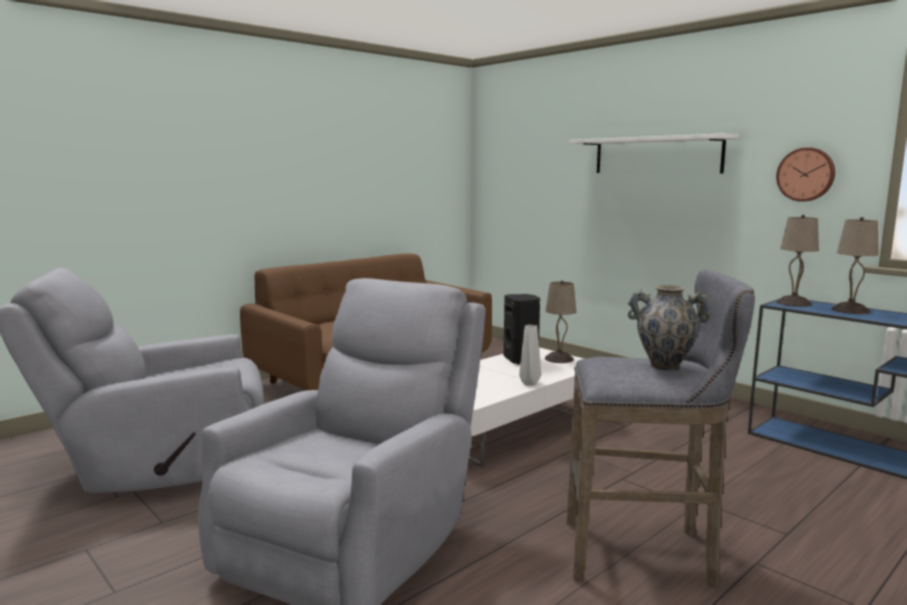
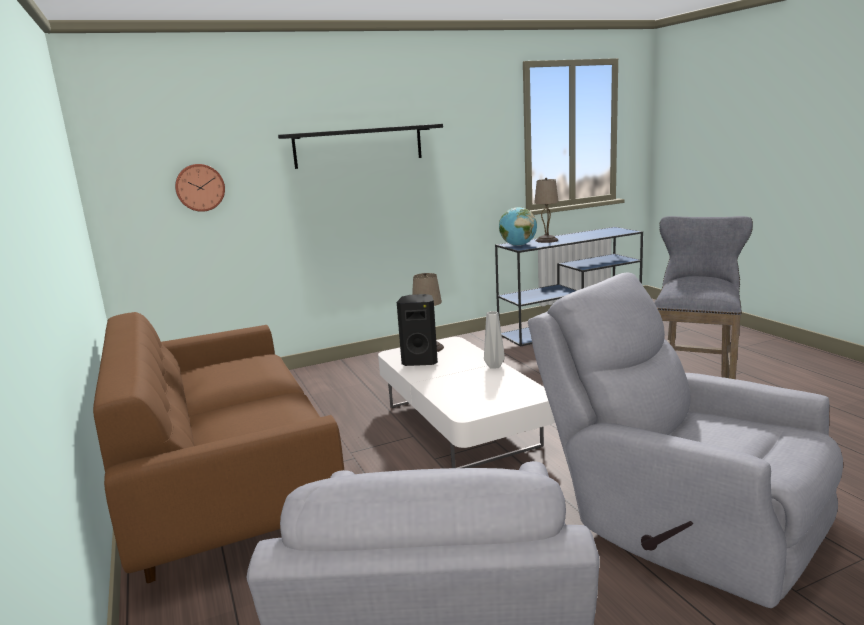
camera: 70 degrees left, 5 degrees up
(656, 155) = (358, 146): white shelf -> black shelf
(664, 366) = (707, 280): vase -> none
(793, 303) = (518, 245): beige table lamp -> globe
(806, 174) = (479, 153): wall clock -> wall clock (200, 187)

